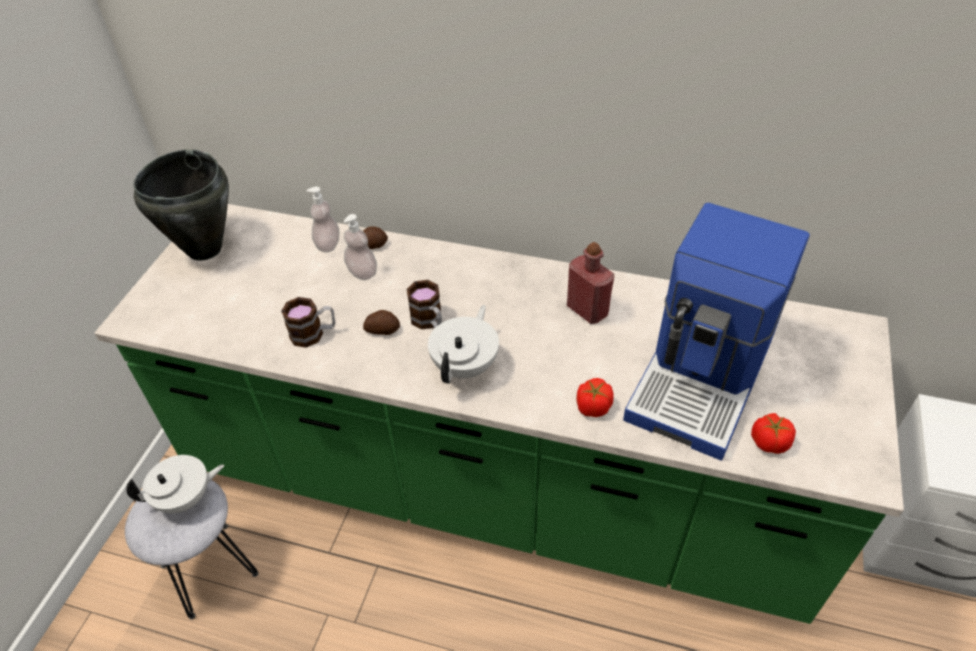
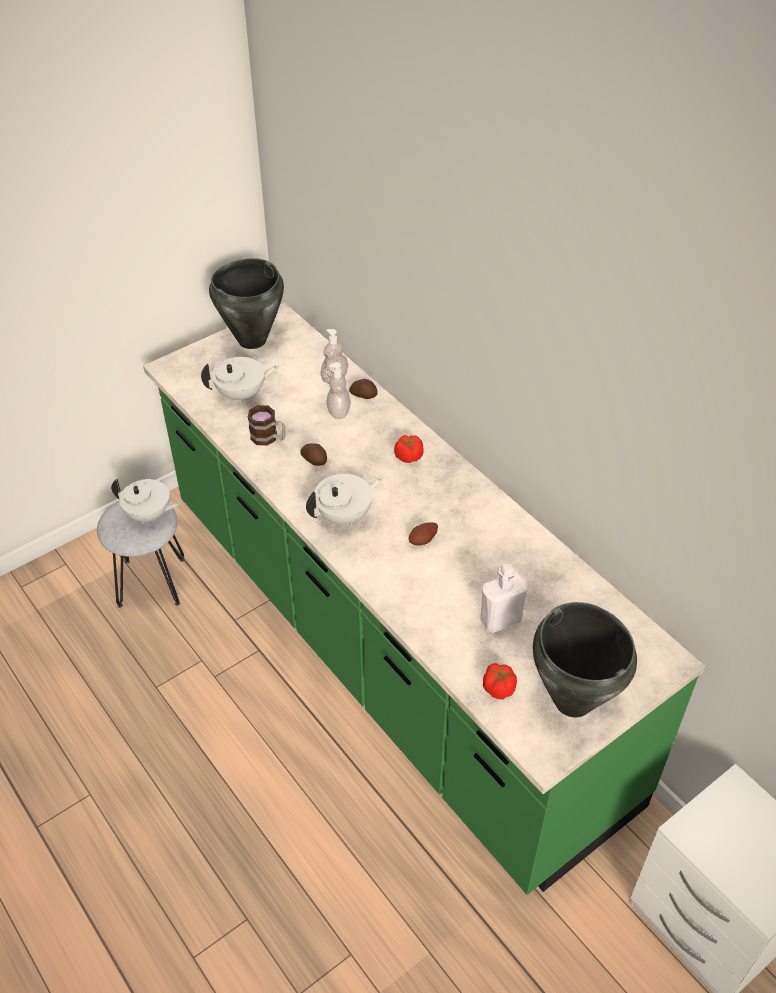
camera: 35 degrees right, 0 degrees up
(242, 306) = (242, 394): none -> white teapot
(429, 322) = (350, 472): mug -> none
(563, 347) = (423, 540): none -> potato
(587, 310) = (468, 525): red bottle -> none
(593, 407) = (401, 591): tomato -> tomato (408, 456)
(703, 378) = (500, 620): coffee machine -> white bottle
(835, 411) = (573, 700): none -> black cooking pot

